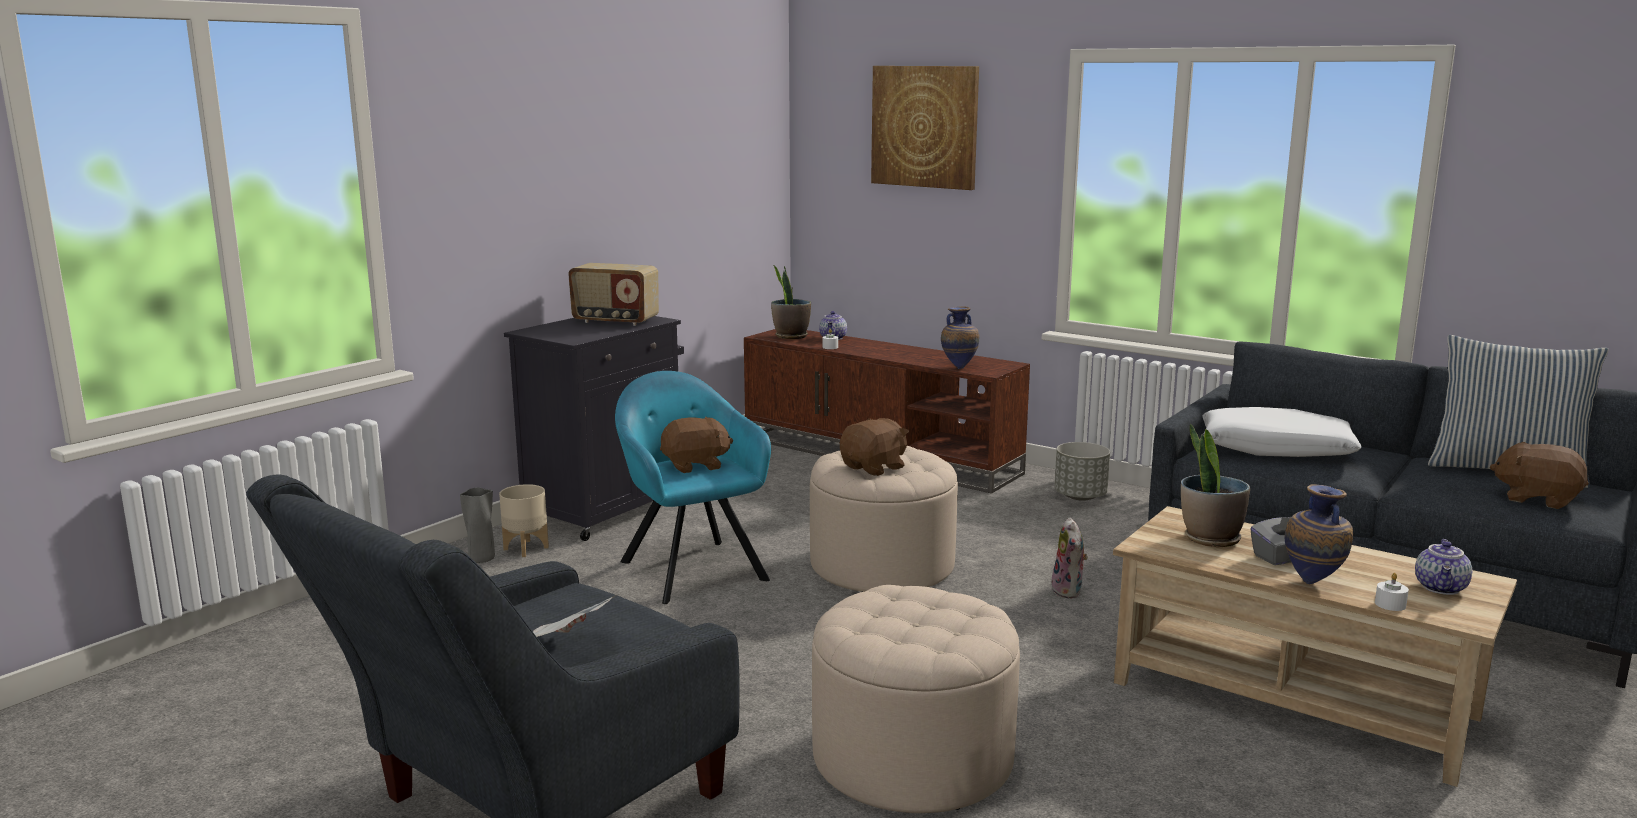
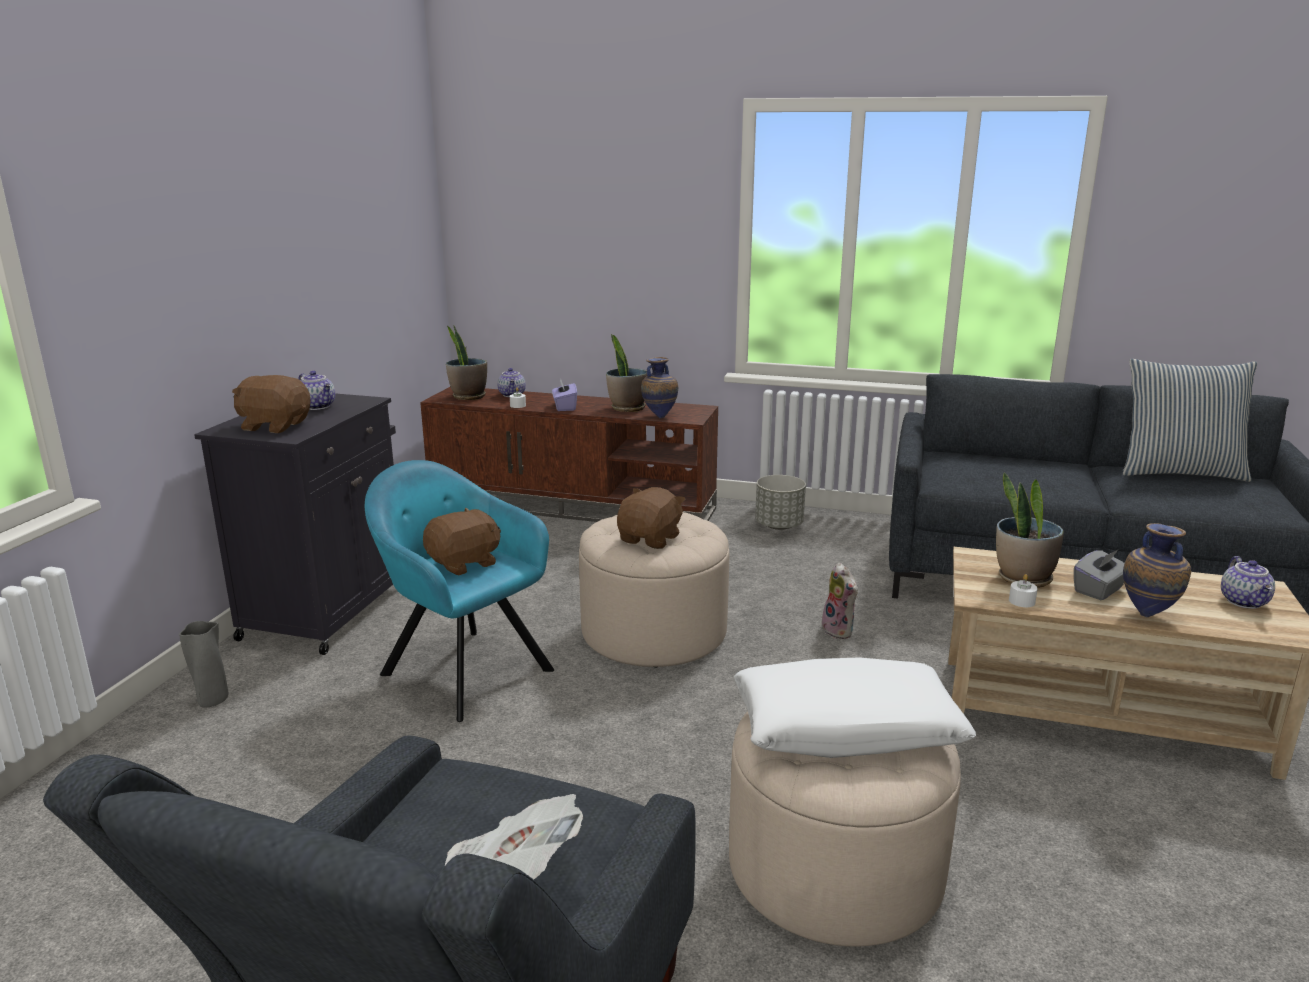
camera: 20 degrees left, 5 degrees up
(526, 548) = (260, 677): beige planter -> none
(615, 321) = (318, 406): radio -> teapot
(873, 352) = (565, 407): none -> purple tissue box
(925, 126) = (591, 177): picture -> none
(934, 358) = (627, 408): none -> potted plant
(1276, 449) = (995, 473): white pillow -> white pillow (846, 728)
(1390, 604) = (1227, 628): white candle -> white candle (1021, 601)
(1536, 499) = (1229, 498): brown plush toy -> brown plush toy (275, 426)

